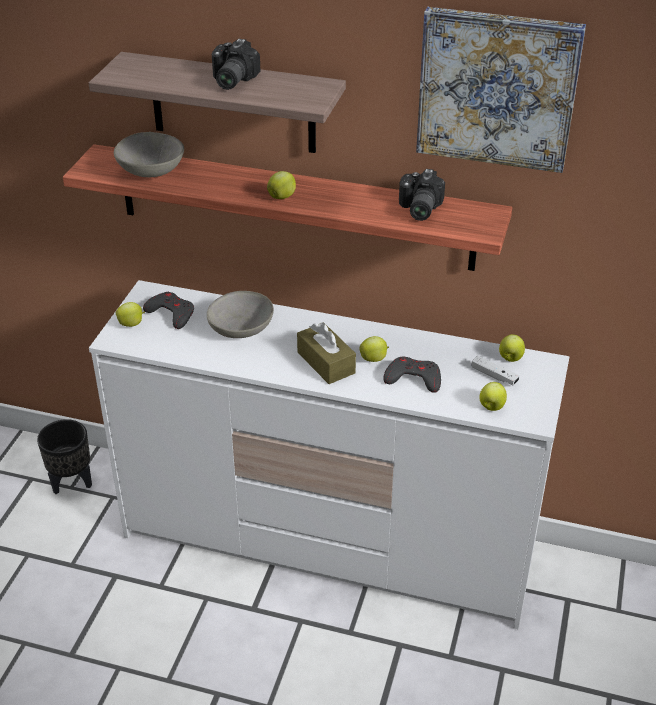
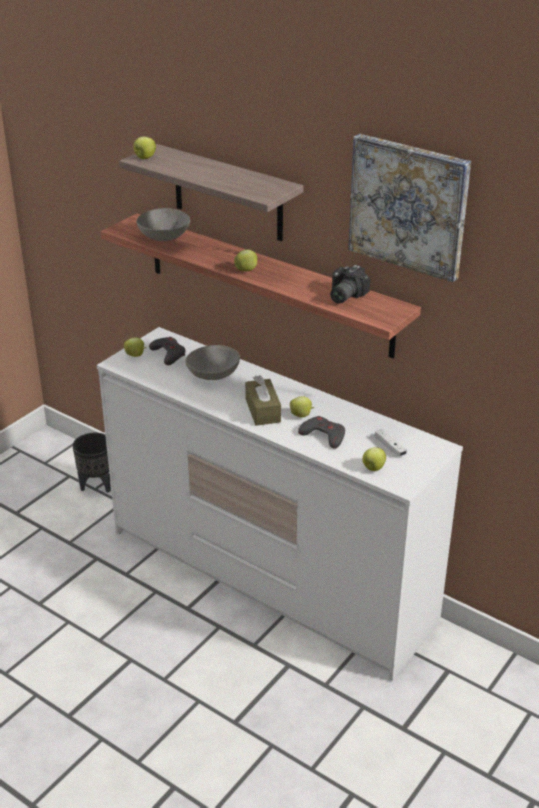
camera: 20 degrees right, 5 degrees down
(230, 80) = (218, 173): camera -> none
(510, 358) = (412, 437): apple -> apple (145, 158)

